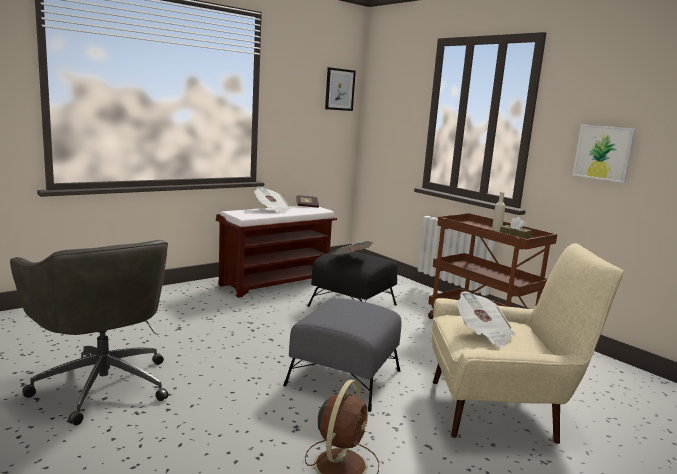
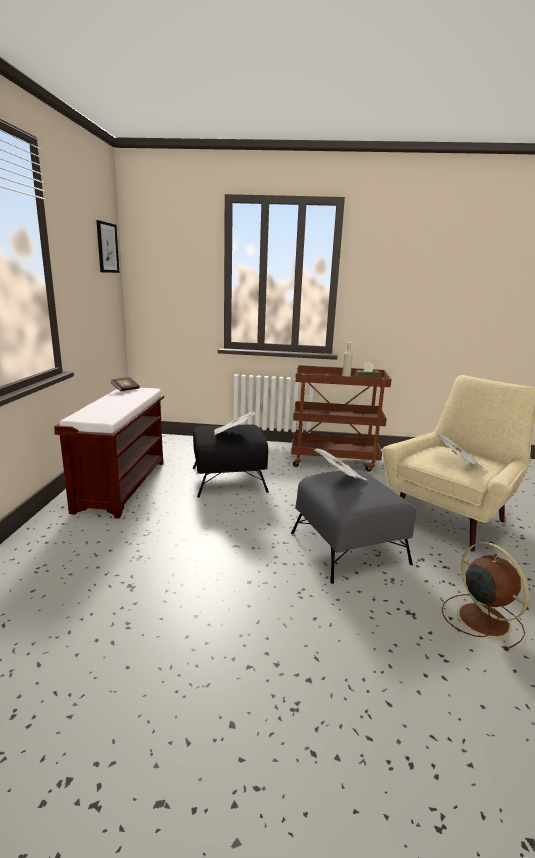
camera: 45 degrees left, 5 degrees up
(102, 384) = (193, 711): grey office chair -> none
(272, 210) = (109, 403): newspaper -> newspaper (339, 477)
(603, 152) = (402, 301): picture -> none

